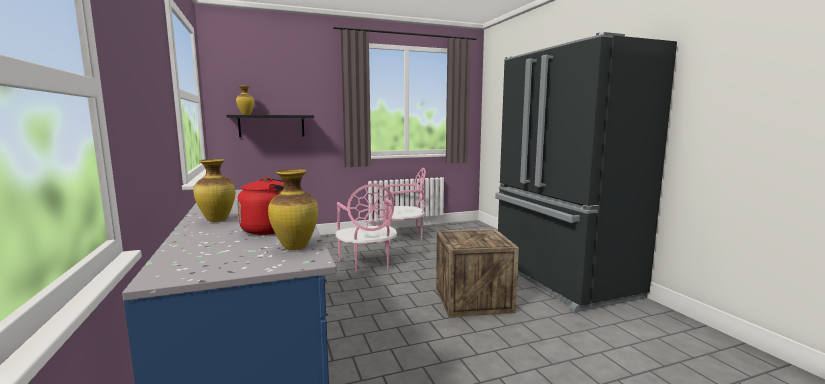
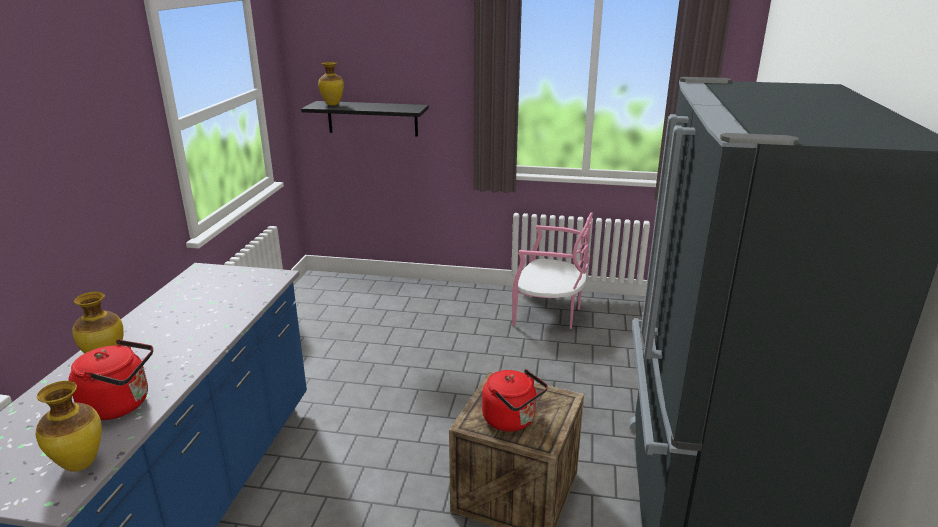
camera: 30 degrees right, 15 degrees up
(367, 264) = (445, 363): pink chair -> none
(477, 241) = (512, 420): none -> red kettle

